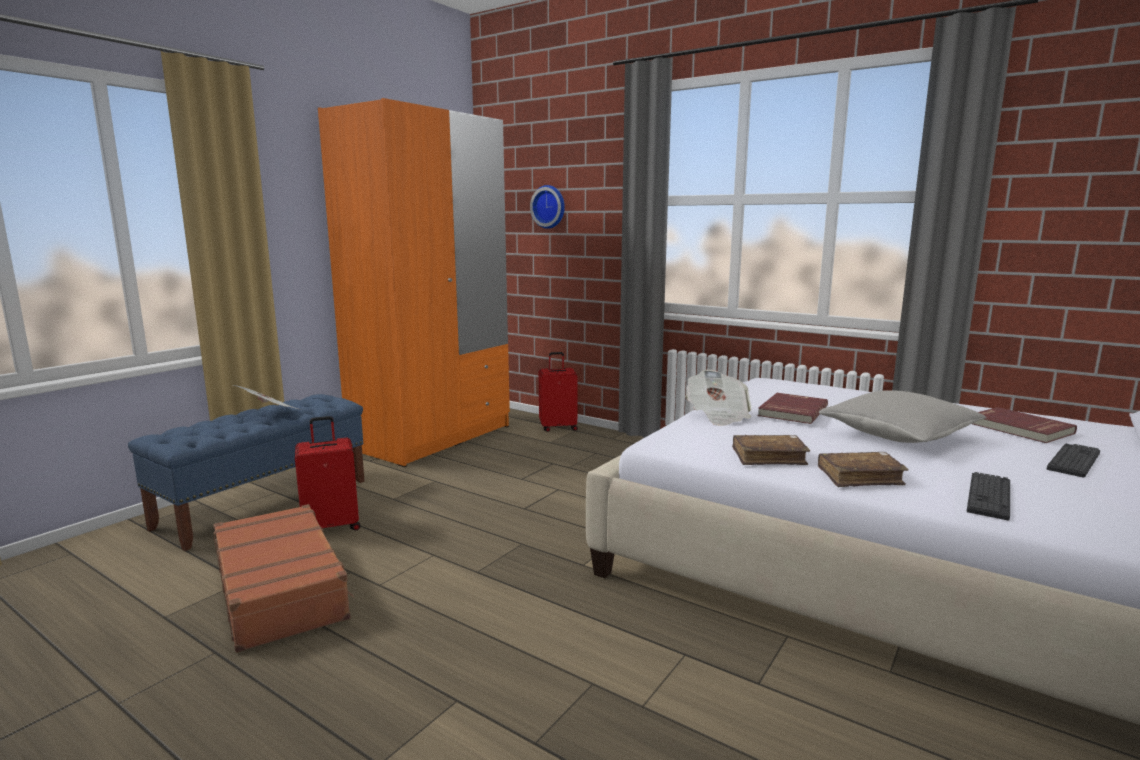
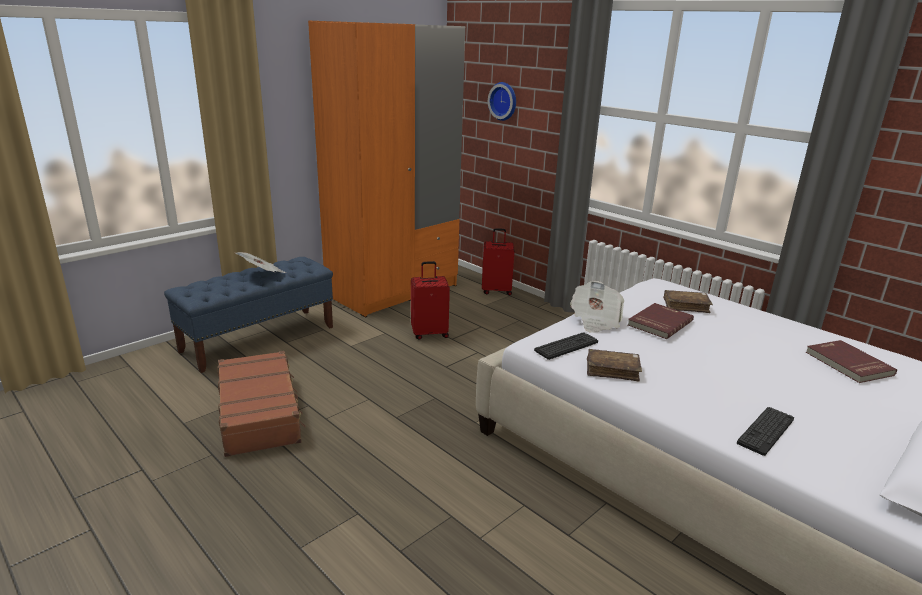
camera: 10 degrees right, 10 degrees up
(332, 526) = (302, 365): red suitcase -> red suitcase (429, 333)
(859, 477) = (673, 399): brown book -> brown book (686, 306)
(898, 436) = (734, 360): grey pillow -> none
(1073, 461) = (868, 404): keyboard -> keyboard (566, 346)

